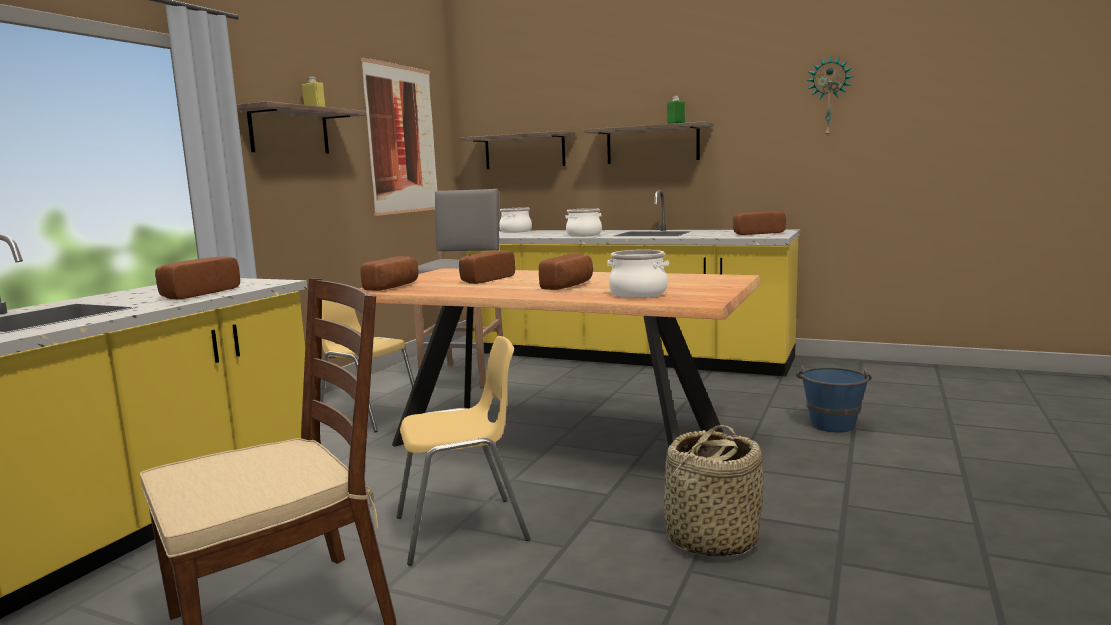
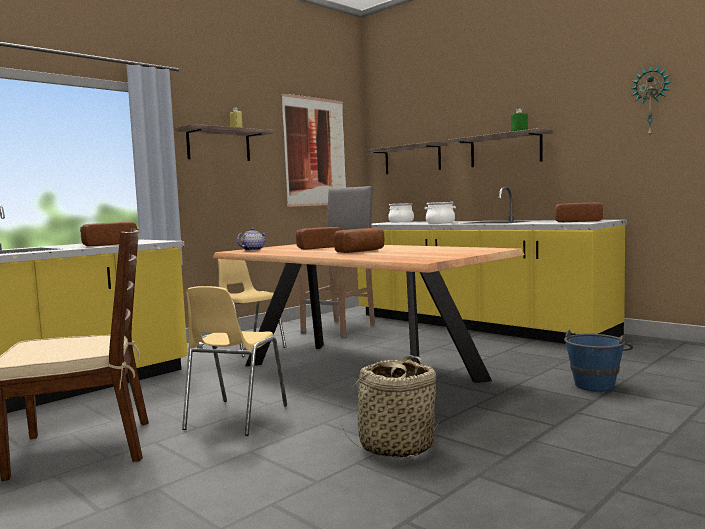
camera: 20 degrees right, 5 degrees down
(395, 286) = (252, 250): bread -> teapot
(463, 529) = (235, 417): yellow chair -> yellow chair turned 105 degrees clockwise
(638, 294) = (393, 256): cooking pot -> none

